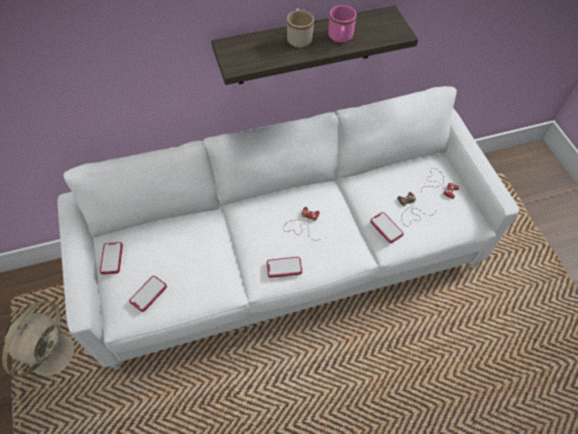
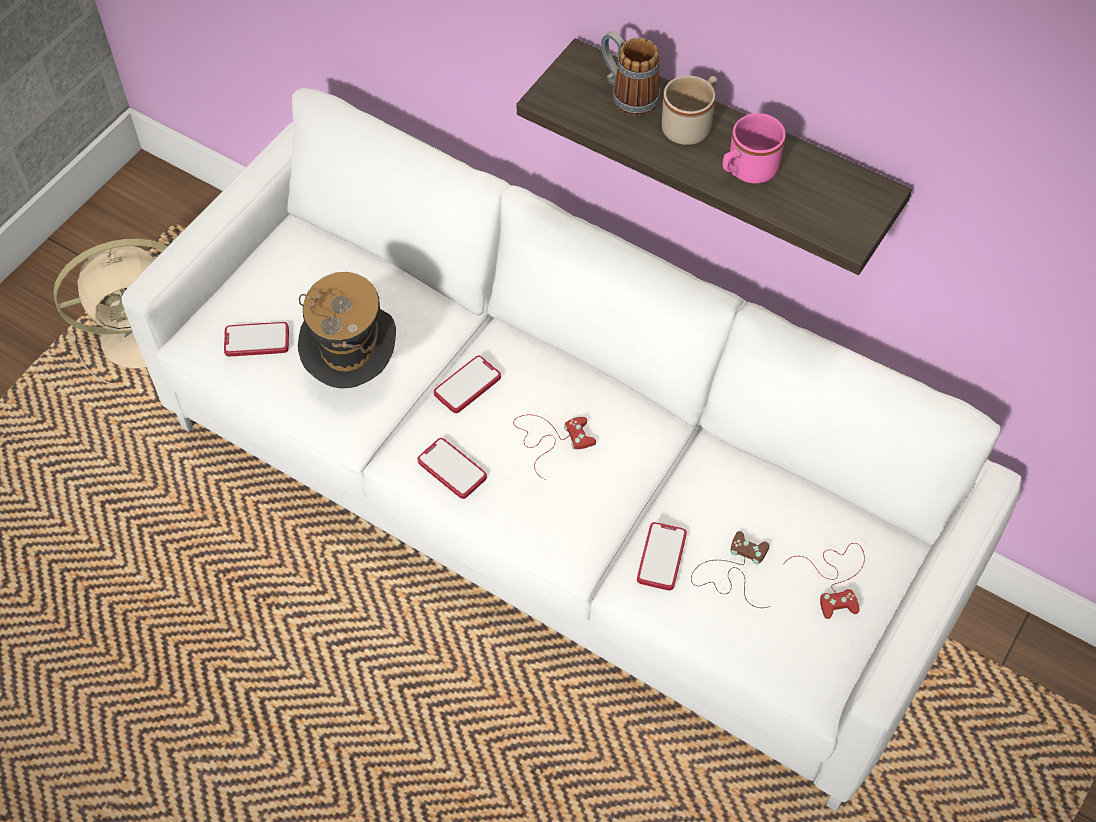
camera: 50 degrees right, 0 degrees up
(111, 258) = (271, 257): phone -> phone (467, 385)
(204, 269) = (353, 373): none -> hat
(261, 44) = (627, 94): none -> mug

